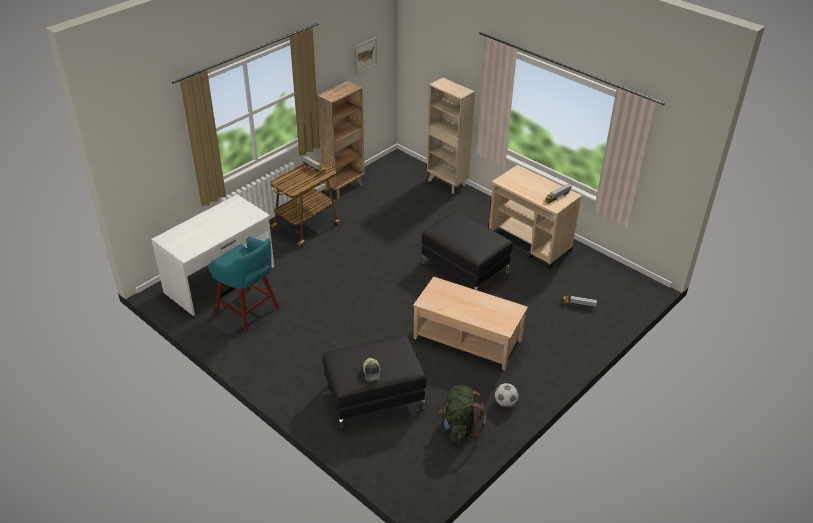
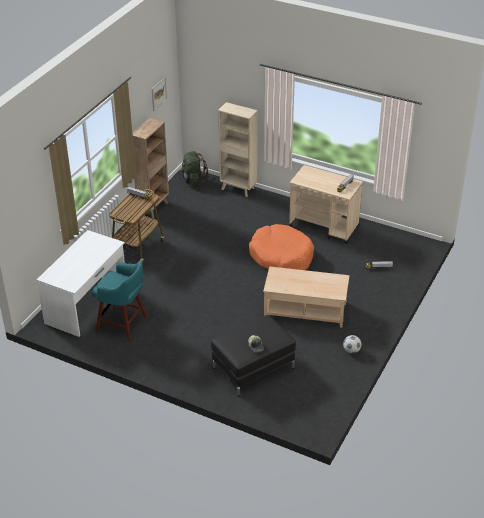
camera: 15 degrees left, 0 degrees up
(459, 427) = (325, 375): green backpack -> green backpack (193, 180)
(465, 268) = (281, 256): black ottoman -> orange dog bed

